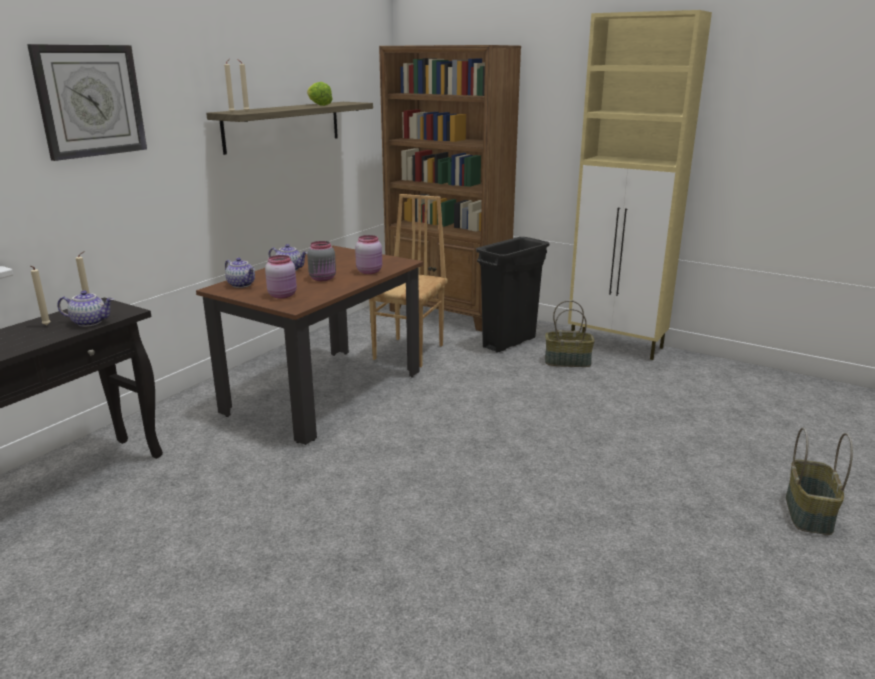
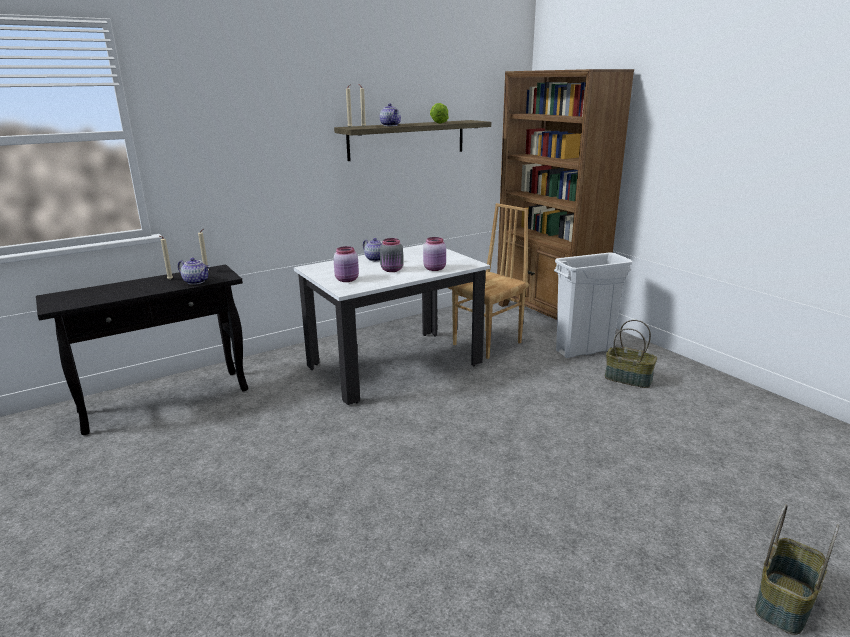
camera: 25 degrees right, 0 degrees up
(90, 101) = (234, 116): wall clock -> none
(242, 285) = (328, 267): teapot -> teapot (391, 125)
(325, 392) = (395, 365): brown dining table -> white dining table
(509, 342) = (584, 350): black trash can -> white trash can
(617, 345) = (693, 372): beige cabinet -> none

